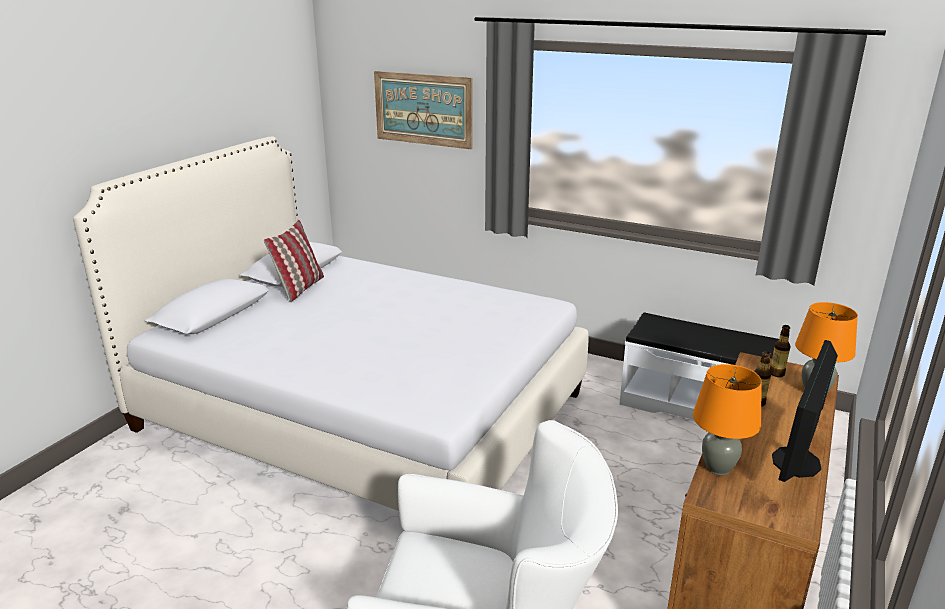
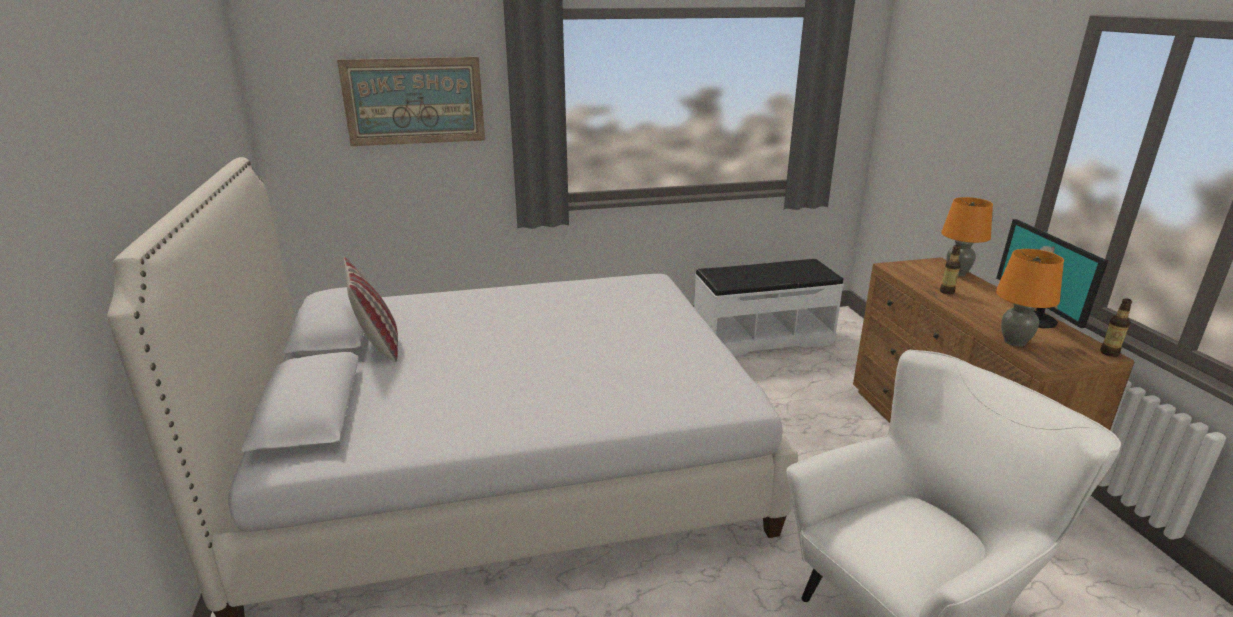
camera: 40 degrees left, 0 degrees up
(776, 374) = (918, 269): bottle -> bottle (1109, 353)

